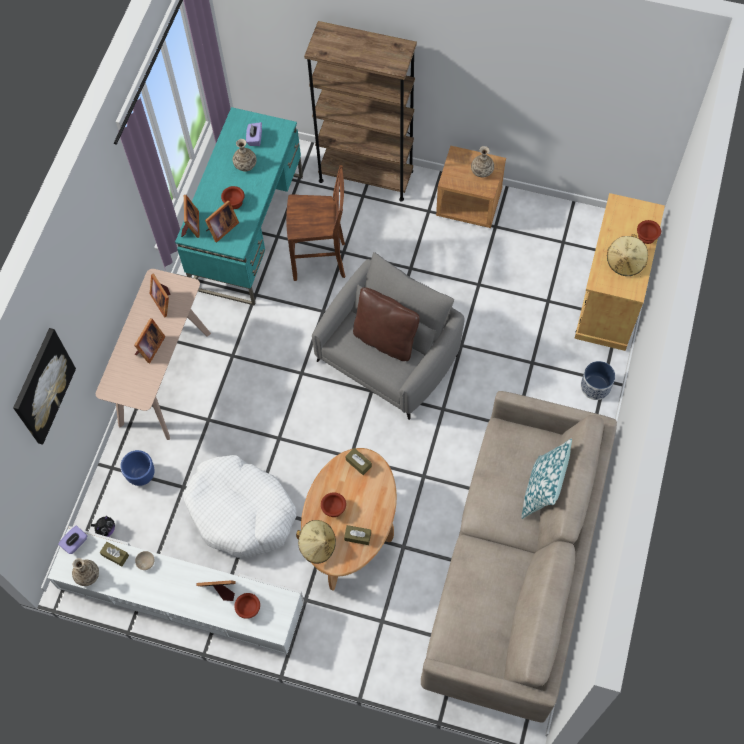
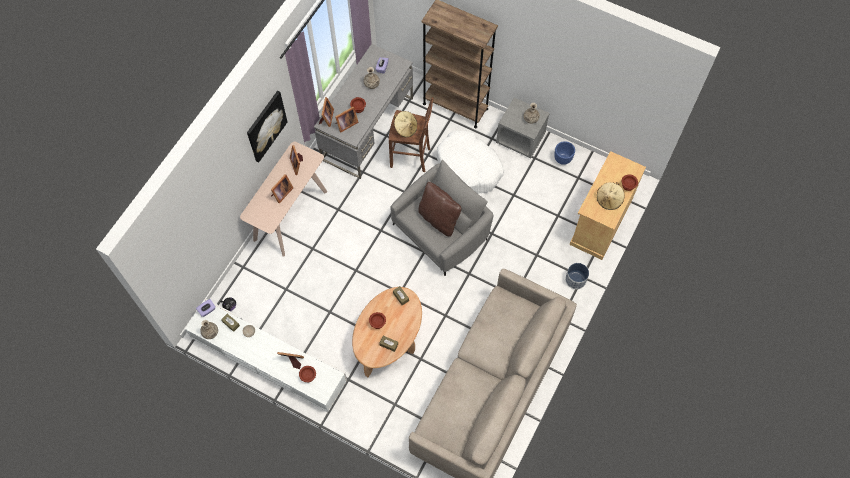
camera: 10 degrees right, 0 degrees up
(42, 386) = (203, 204): picture -> picture (266, 126)
(142, 475) = (261, 275): blue planter -> blue planter (563, 159)
(241, 512) = (320, 313): white dog bed -> white dog bed (468, 168)
(248, 231) = (368, 128): turquoise desk -> grey desk
(317, 545) = (361, 344): beige hat -> beige hat (405, 128)
(469, 203) = (520, 139): brown nightstand -> grey nightstand
(542, 490) = (517, 340): pillow -> none

